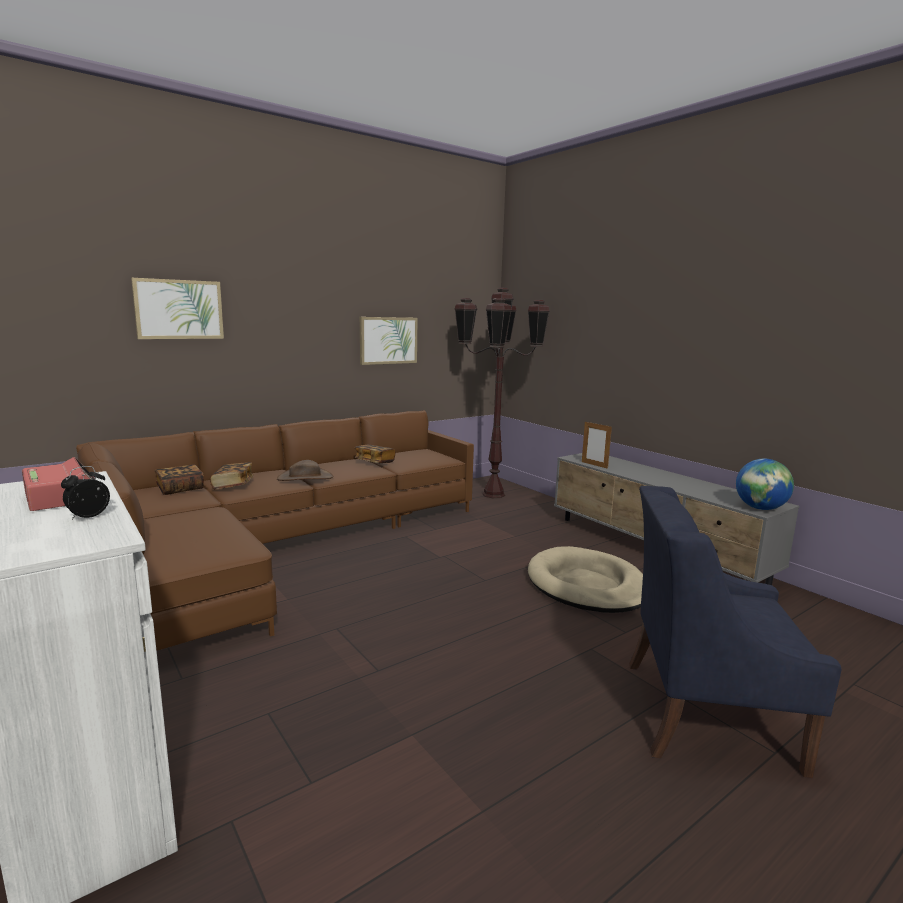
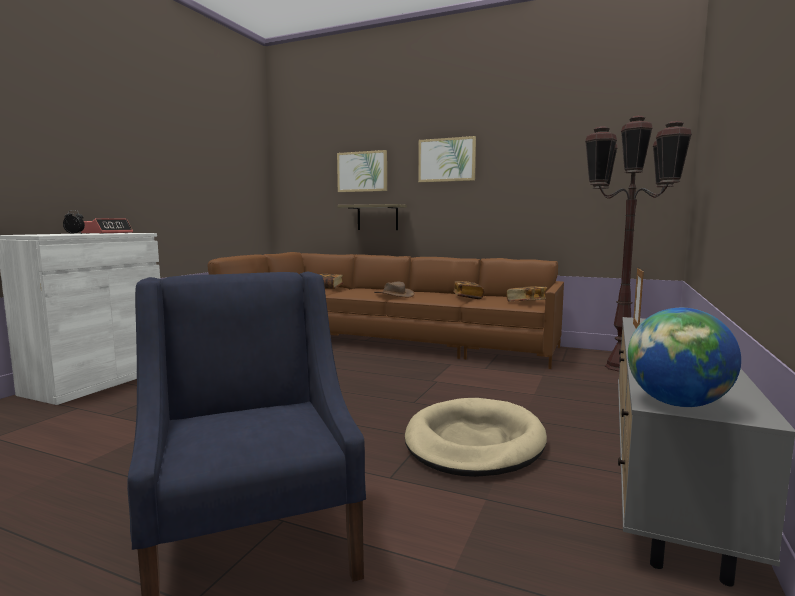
camera: 60 degrees right, 5 degrees down
(209, 375) = (377, 217): none -> shelf
(233, 485) = (351, 290): book -> book (526, 302)
(388, 340) = (528, 190): picture -> picture (447, 160)

